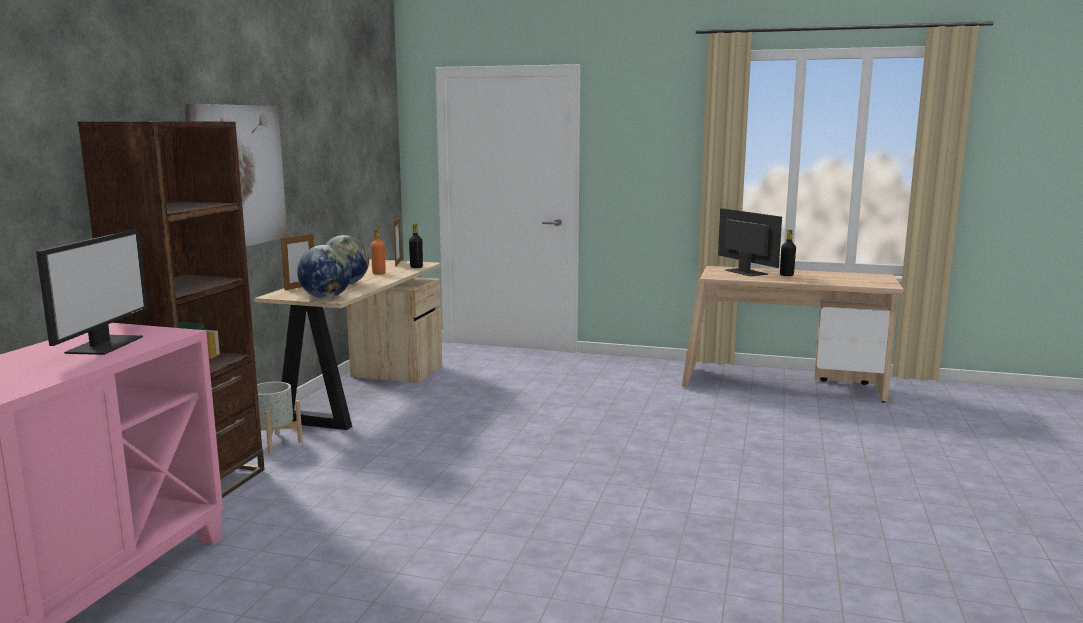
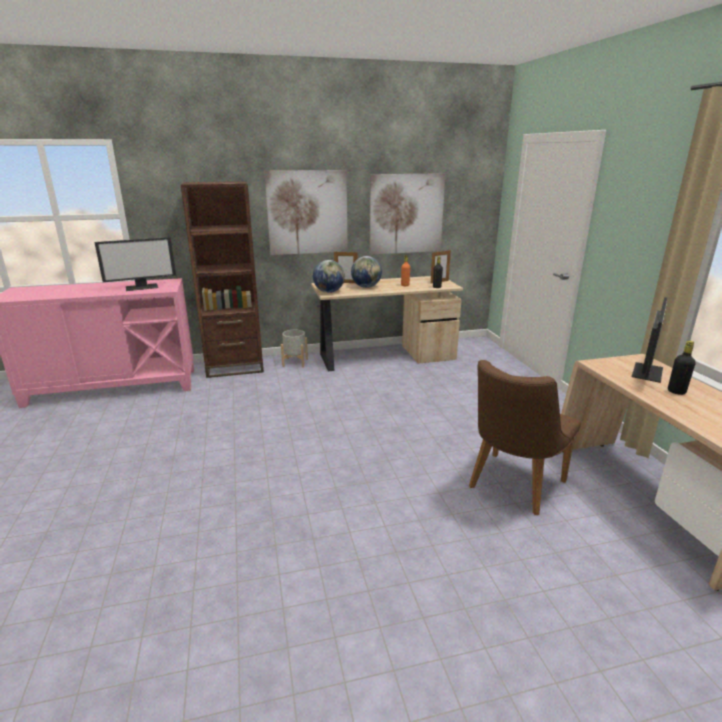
camera: 60 degrees right, 10 degrees up
(333, 173) = (406, 214): none -> picture
(722, 417) = (511, 487): none -> brown chair

